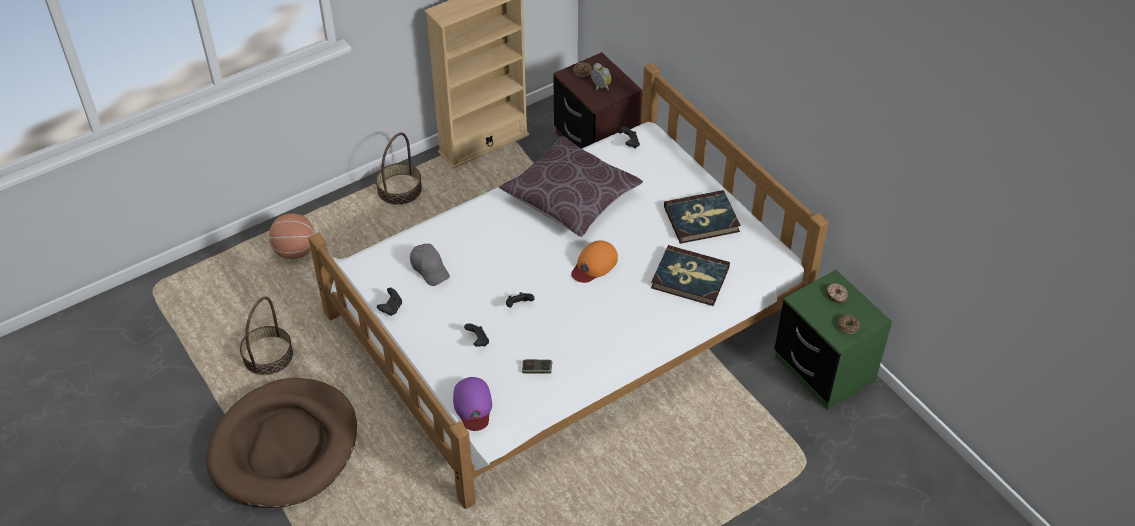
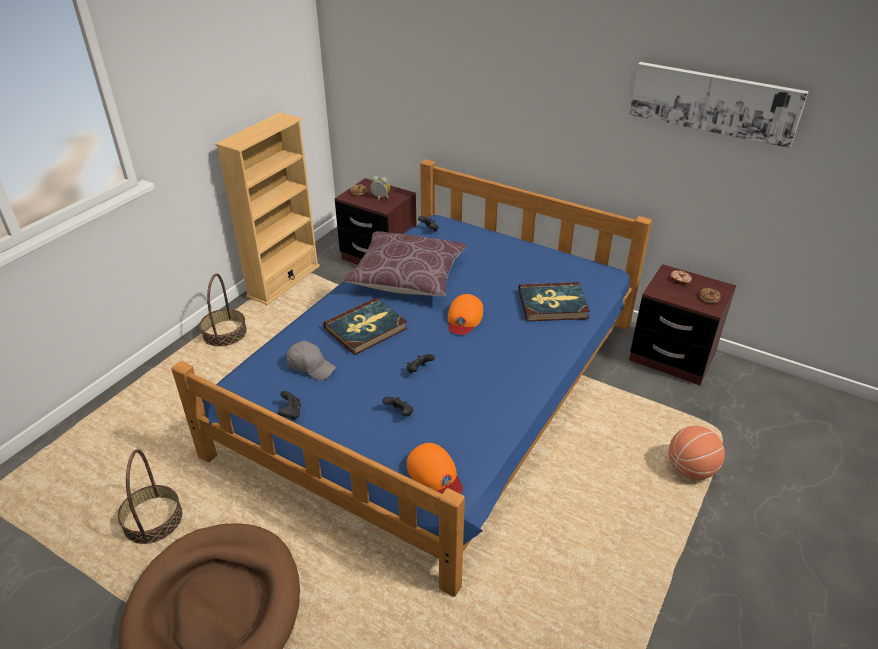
camera: 25 degrees left, 10 degrees down
(295, 251) = (142, 412): basketball -> basketball (691, 469)
(473, 406) = (435, 474): purple cap -> orange cap
(537, 370) = (475, 419): game controller -> none
(565, 316) = (437, 385): white bed -> blue bed
(701, 219) = (527, 263): book -> book (366, 329)
(824, 369) = (672, 357): green nightstand -> brown nightstand
(882, 136) = (714, 102): none -> picture

